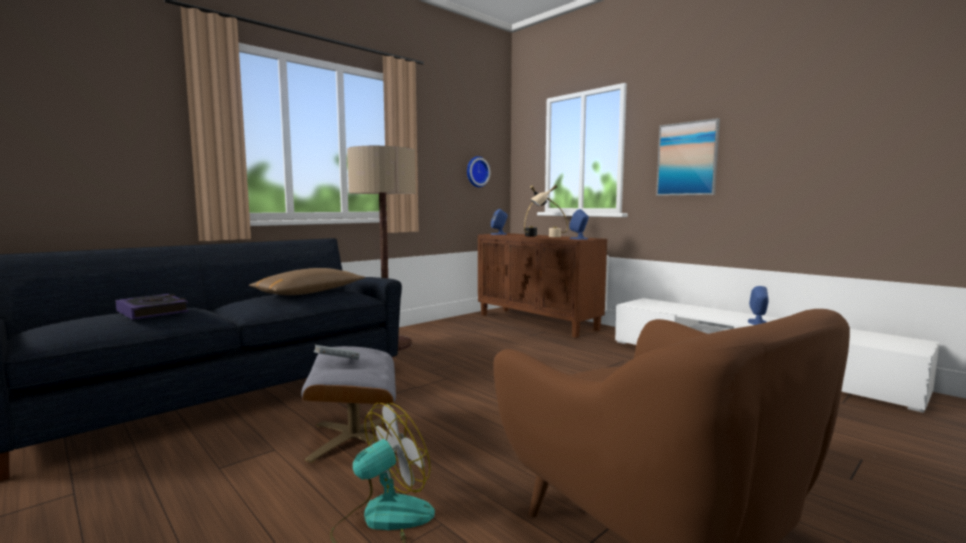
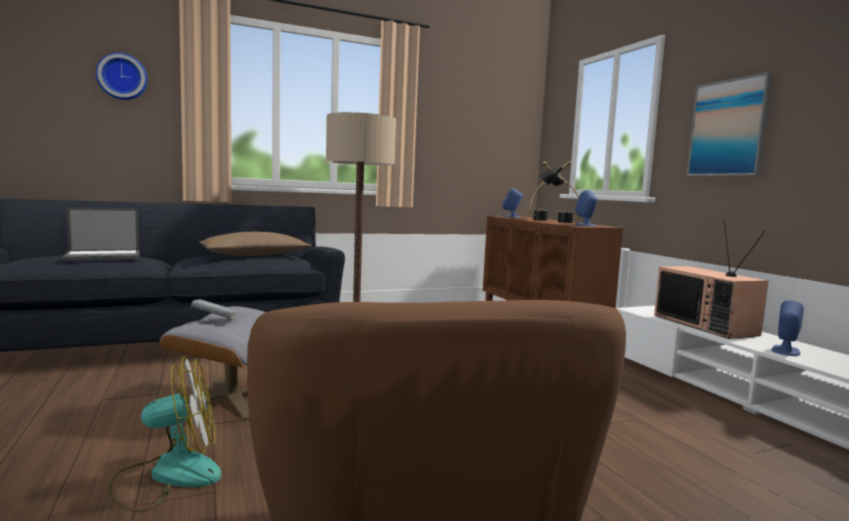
camera: 20 degrees right, 0 degrees up
(152, 311) = (104, 256): book -> laptop
(476, 172) = (493, 146): wall clock -> wall clock (122, 77)
(548, 236) = (557, 222): beige table lamp -> black table lamp
(690, 310) = (707, 325): none -> television

